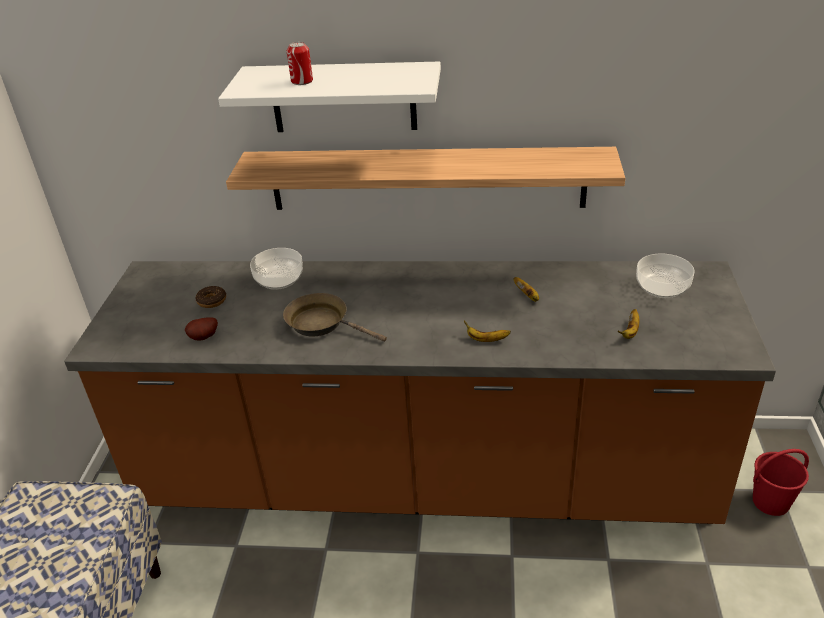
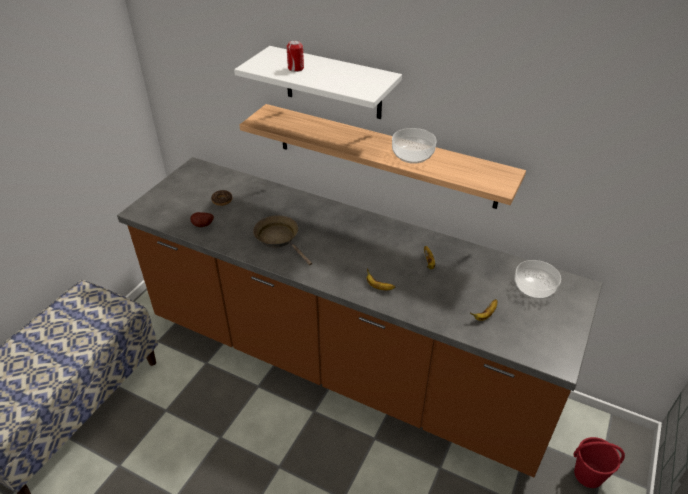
camera: 20 degrees right, 5 degrees up
(278, 279) = (271, 197): bowl -> bowl (412, 155)

